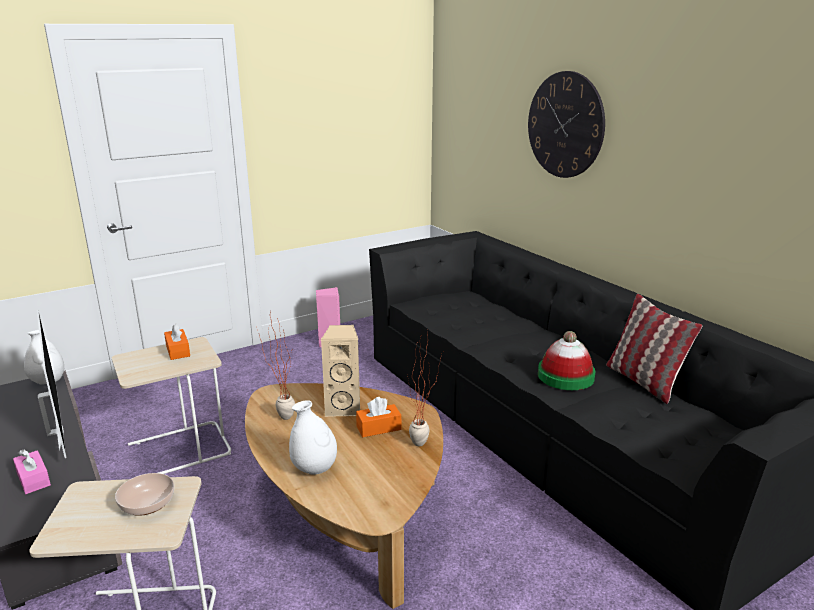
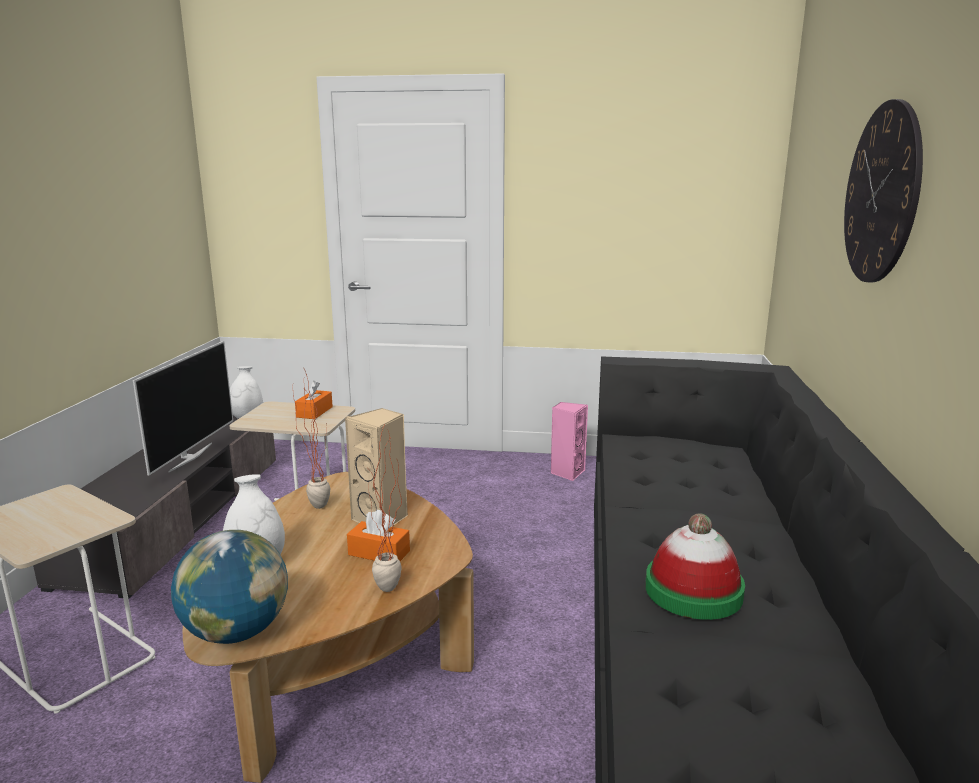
camera: 40 degrees right, 5 degrees down
(33, 479) = (123, 486): pink tissue box -> none
(148, 504) = (68, 522): bowl -> none
(377, 508) = (236, 632): none -> globe
(643, 381) = (837, 657): pillow -> none

